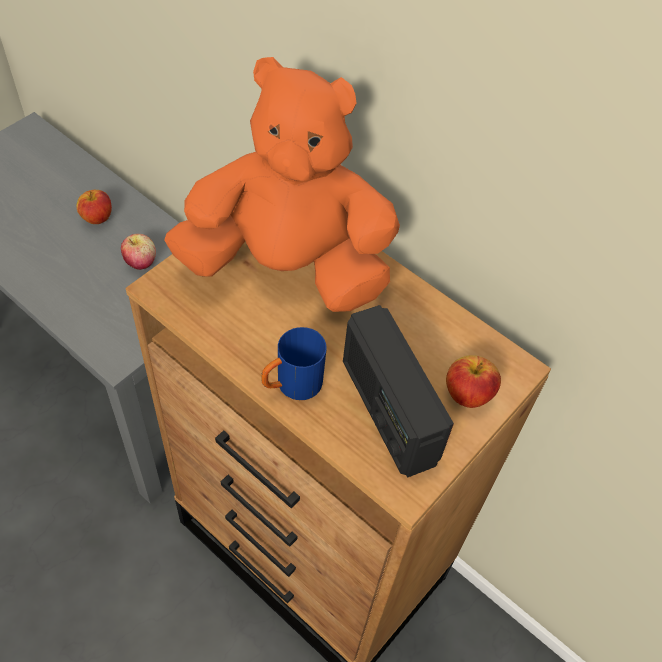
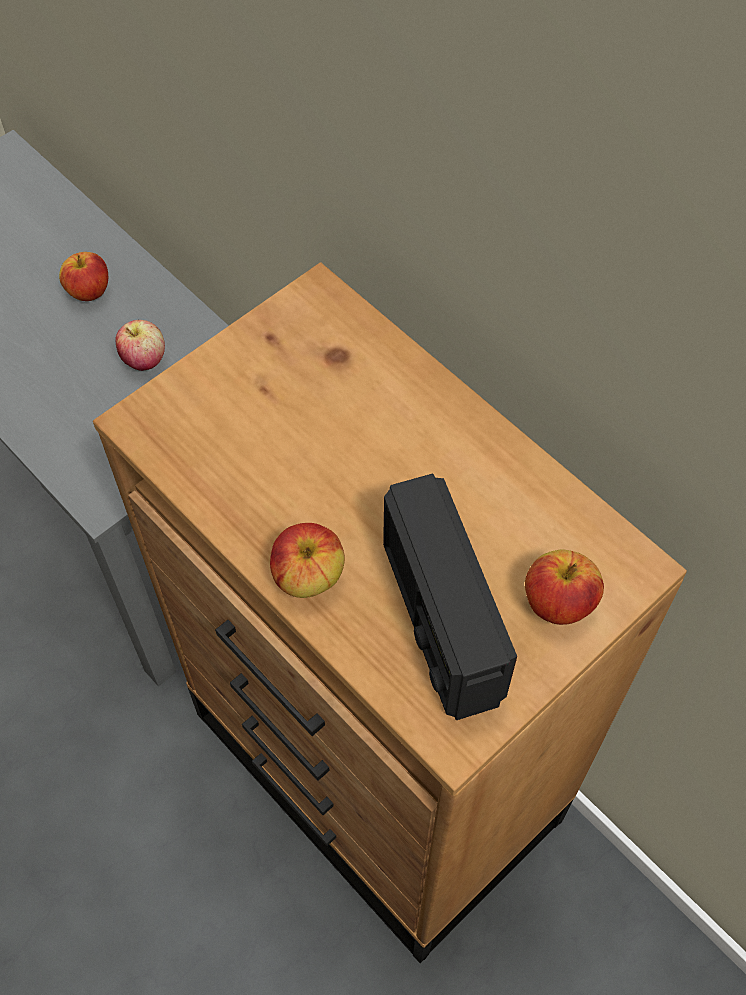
camera: 10 degrees right, 5 degrees up
(288, 267) = (322, 400): orange plush toy -> none
(291, 386) = (308, 576): blue mug -> apple

